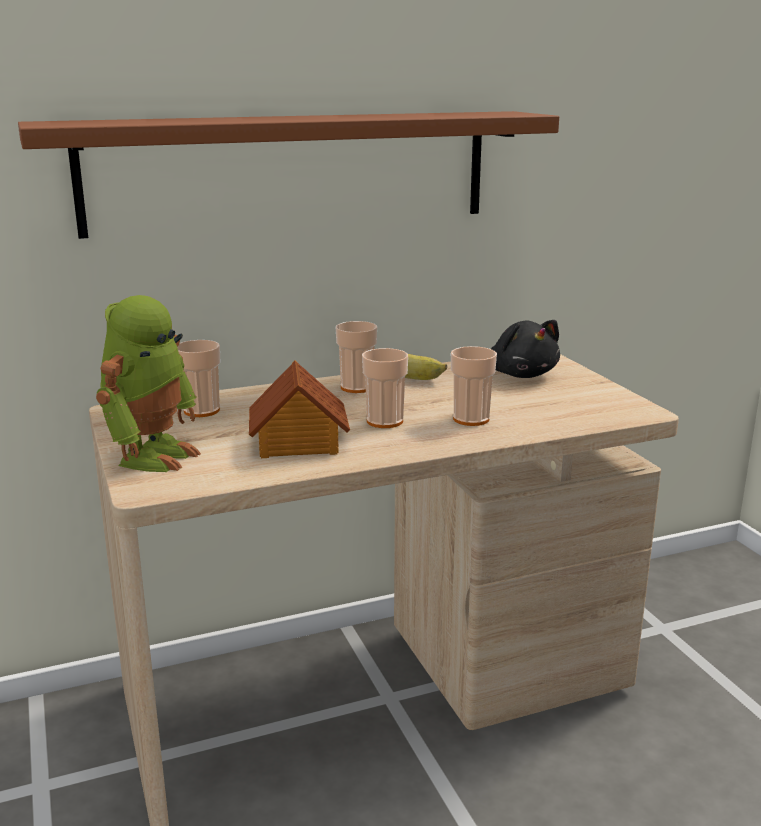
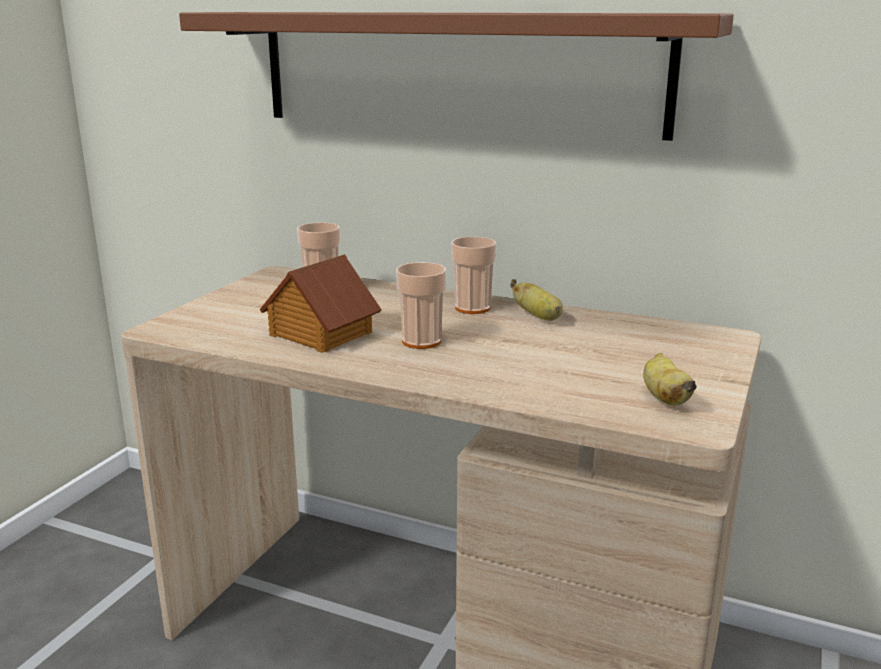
camera: 45 degrees right, 0 degrees up
(152, 455) = (218, 309): toy robot -> none
(471, 419) = (496, 366): cup -> none
(521, 374) = (657, 344): black plush toy -> none
(596, 403) = (664, 397): none -> banana

